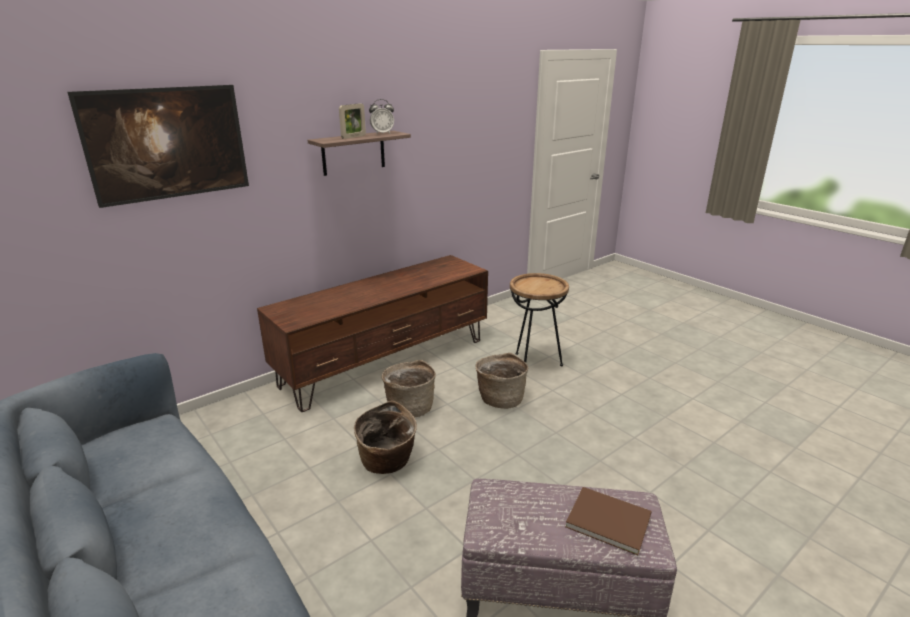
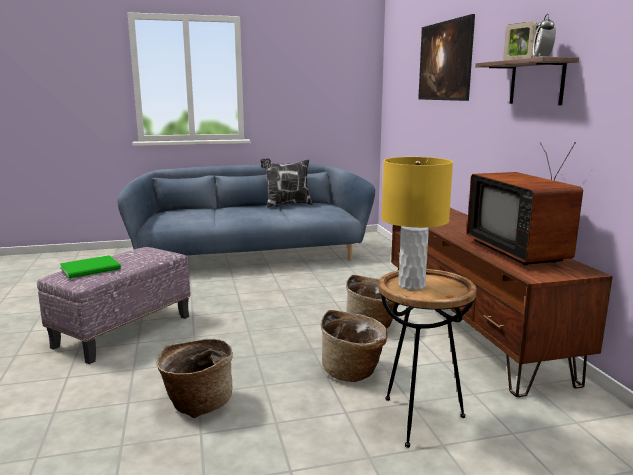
camera: 115 degrees right, 10 degrees down
(99, 492) = (287, 205): none -> pillow
(387, 463) = (303, 307): basket -> basket (197, 403)
(418, 273) = (522, 251): none -> television
(541, 289) = (411, 285): none -> yellow table lamp
(606, 519) = (92, 268): brown book -> green book

